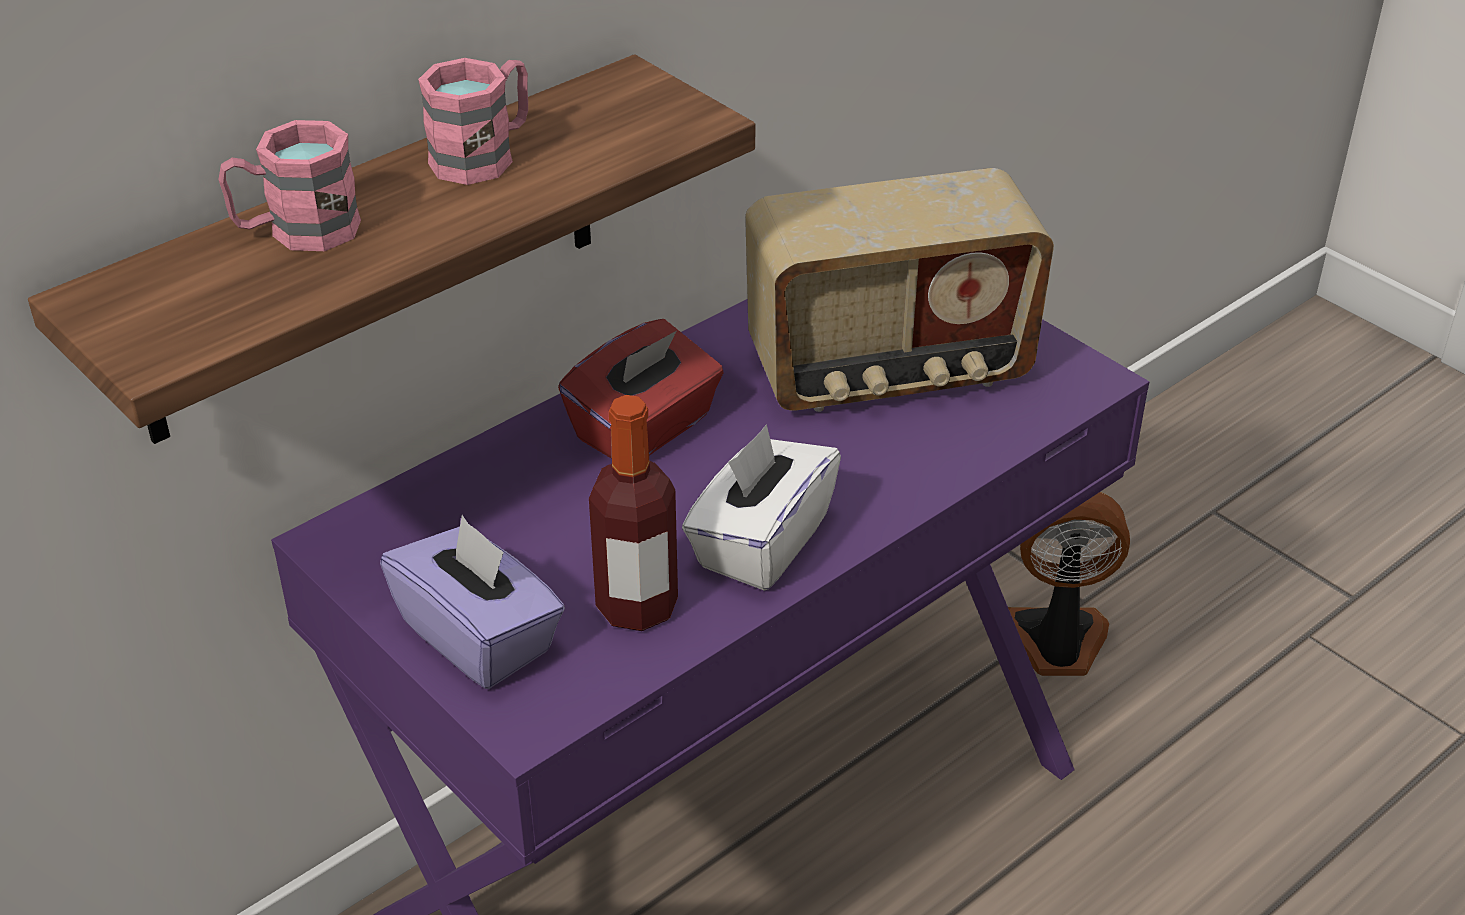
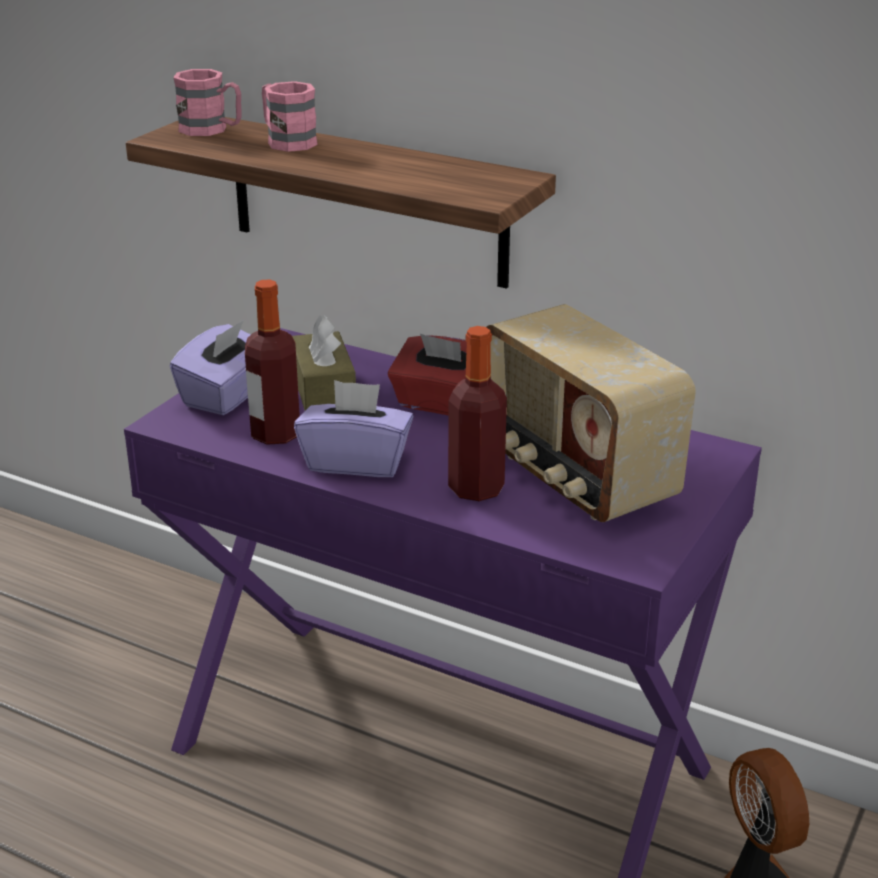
camera: 70 degrees right, 10 degrees down
(484, 155) = (396, 161): pink mug -> pink mug (212, 130)
(528, 532) = (323, 390): none -> brown tissue box
(760, 543) = (356, 462): white tissue box -> purple tissue box
(881, 455) = (476, 489): none -> bottle

